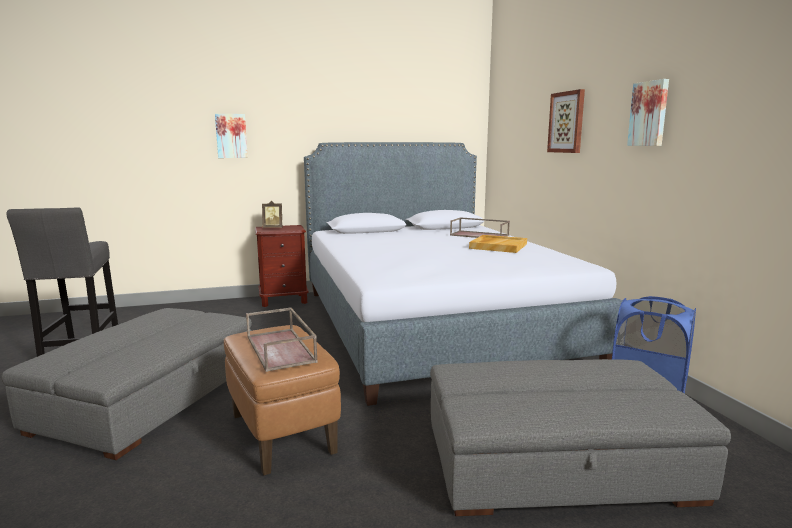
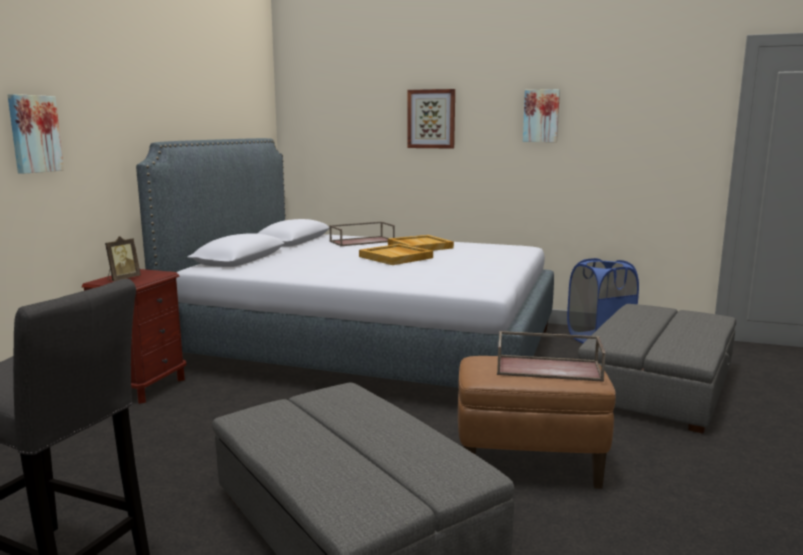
camera: 55 degrees left, 0 degrees up
(438, 248) = (396, 257): none -> beige tray

